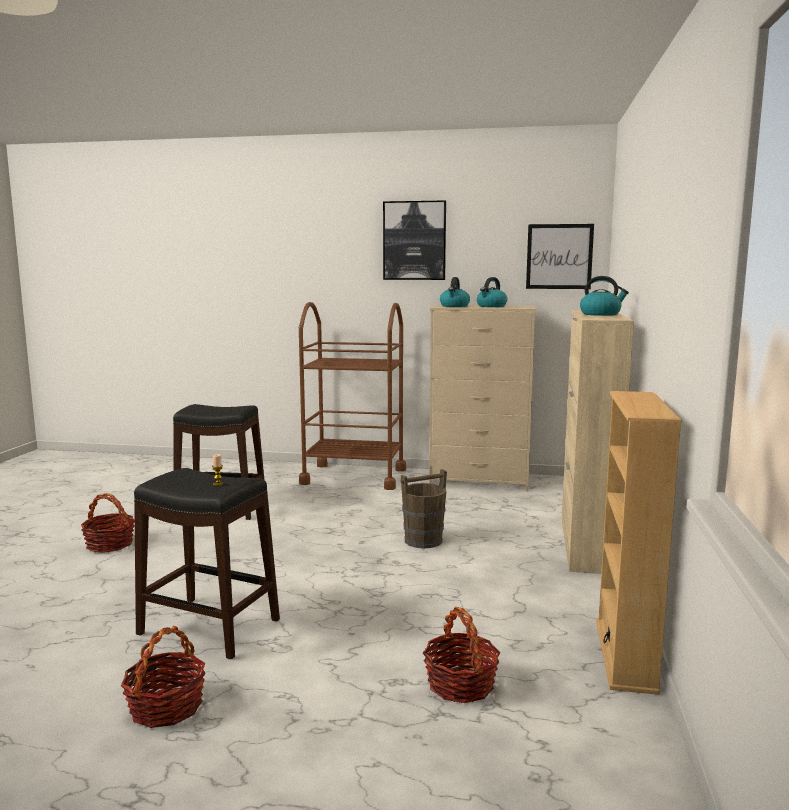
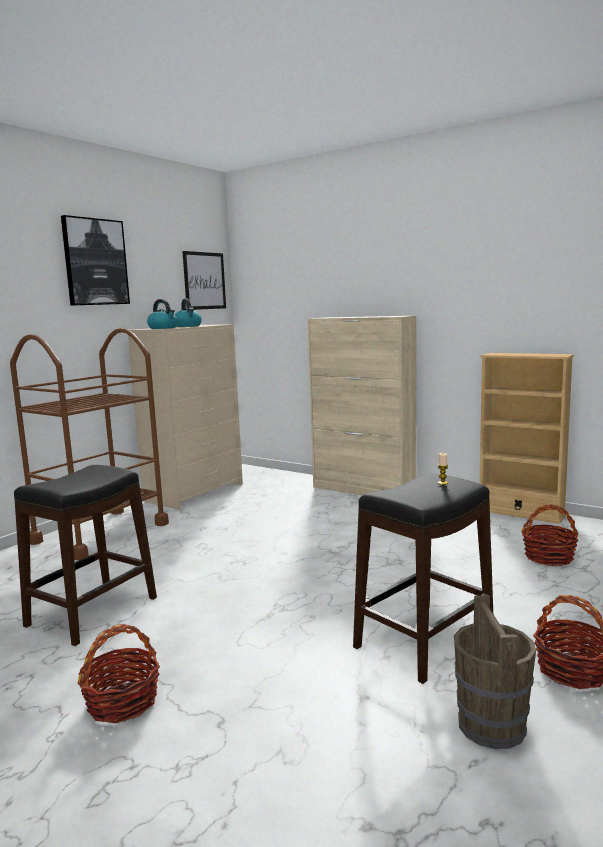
camera: 65 degrees left, 0 degrees up
(423, 540) = (306, 531): brown bucket -> brown bucket (491, 725)
(601, 314) = (360, 316): kettle -> none

